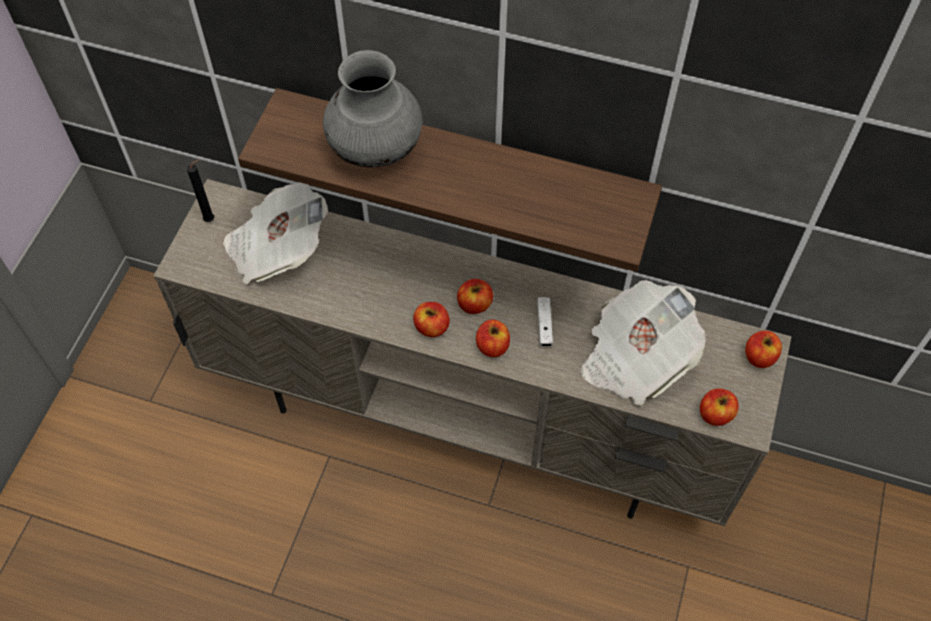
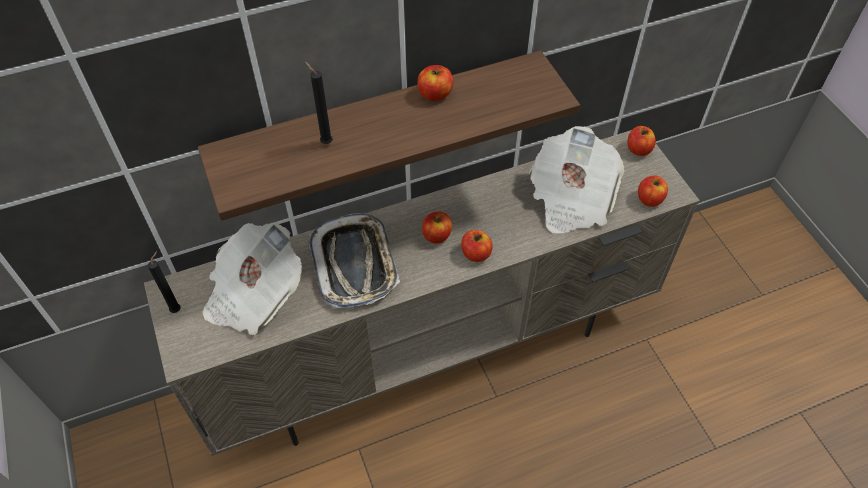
camera: 40 degrees left, 5 degrees down
(376, 150) = (325, 142): grey vase -> black candle
(380, 281) = (355, 264): none -> tray
(432, 327) = (422, 270): apple -> apple (435, 94)
(544, 325) = (495, 217): white game controller -> none

